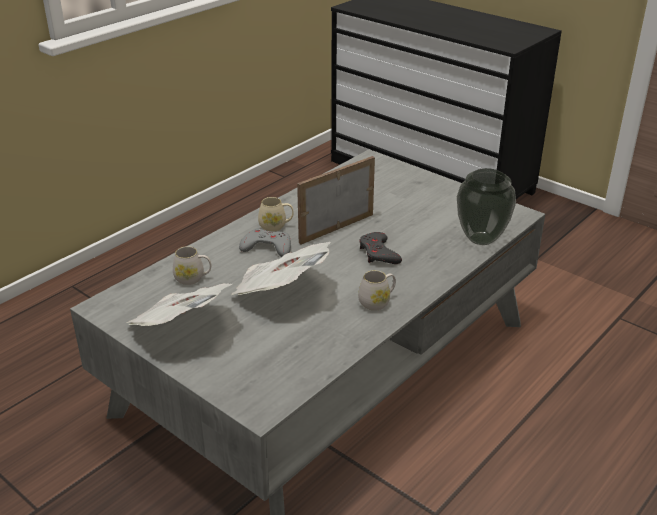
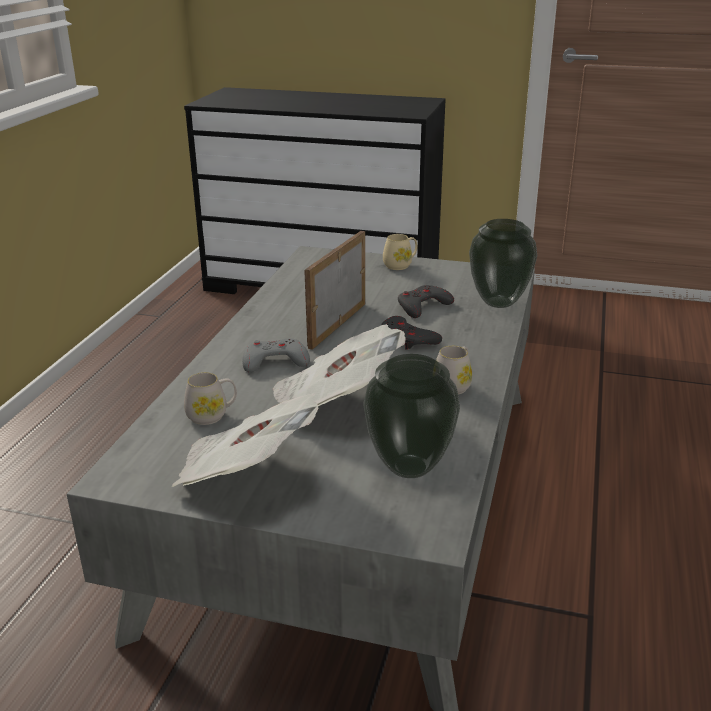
camera: 25 degrees left, 5 degrees down
(276, 226) = (265, 338): beige mug -> beige mug (400, 265)
(288, 357) = (410, 468): none -> vase
(416, 227) = (422, 306): none -> grey game controller

